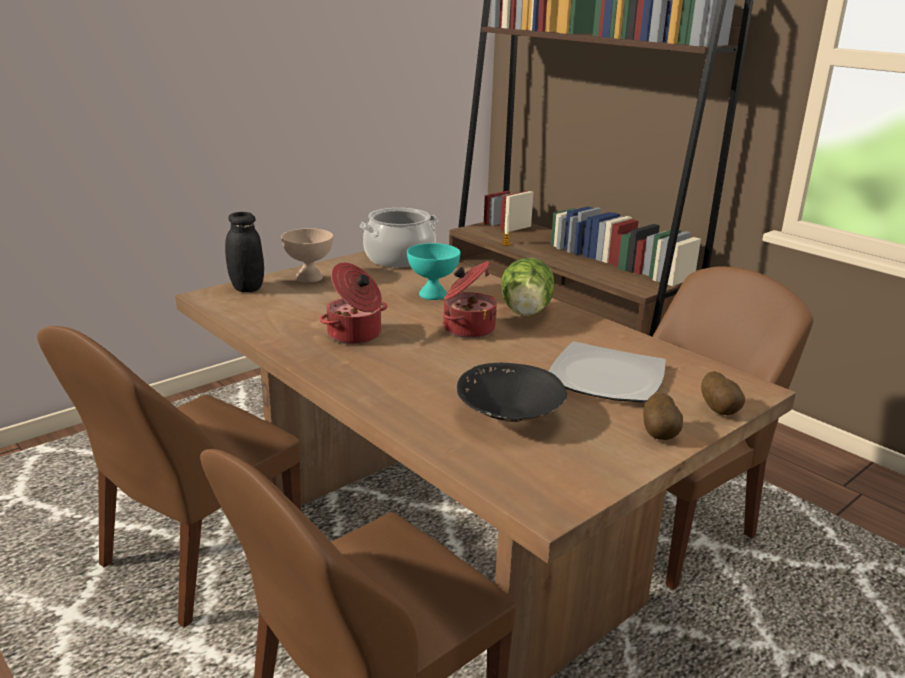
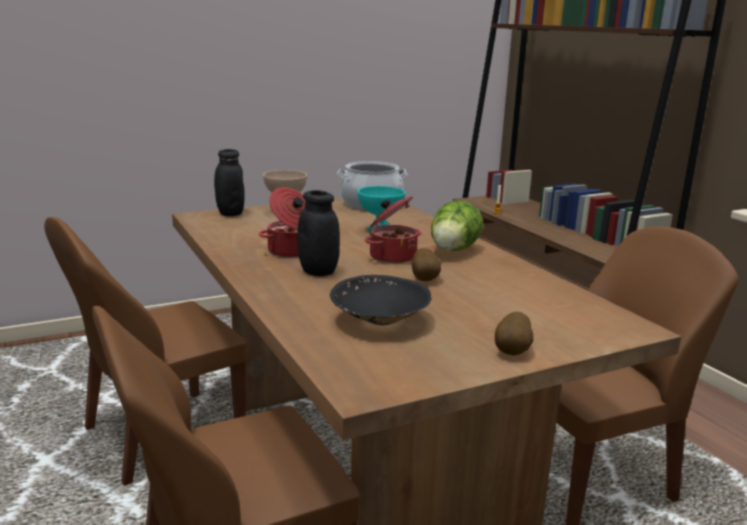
camera: 15 degrees right, 5 degrees down
(403, 359) = (318, 272): none -> black jar
(605, 378) = (491, 303): plate -> none
(720, 410) = (588, 341): potato -> potato (425, 279)

